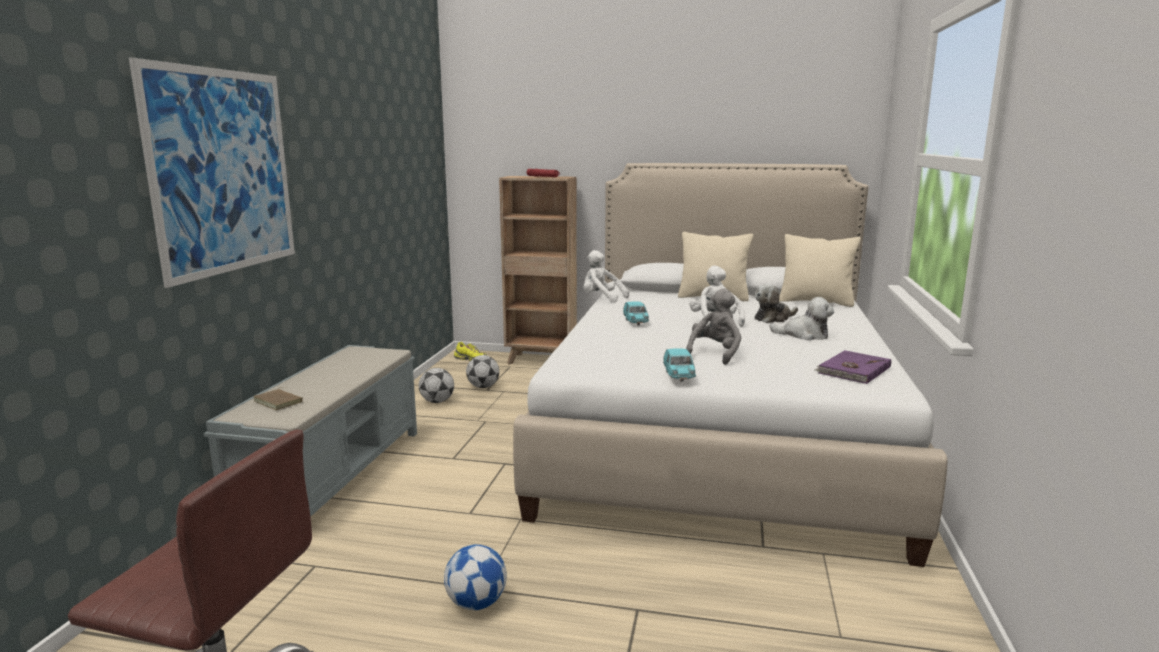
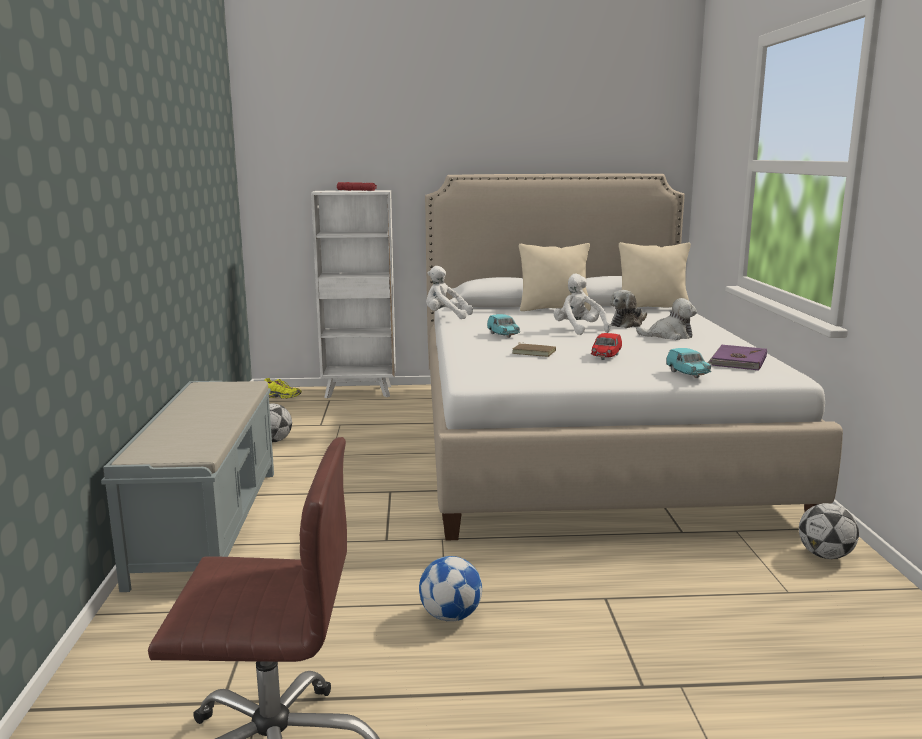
camera: 15 degrees left, 0 degrees up
(223, 171) = (97, 182): picture -> none
(280, 401) = (171, 440): brown book -> brown book (534, 352)
(483, 387) = (314, 422): football -> football (825, 555)
(541, 361) = (360, 392): brown bookcase -> white bookcase
(679, 376) = (593, 377): turquoise toy car -> turquoise toy car (688, 374)
(715, 354) = (605, 356): grey plush toy -> red toy car

